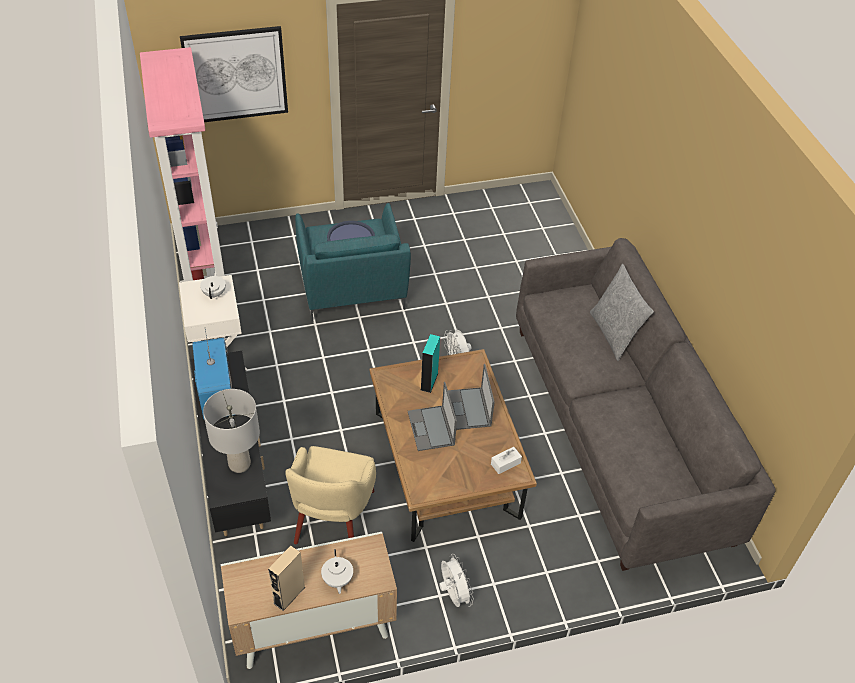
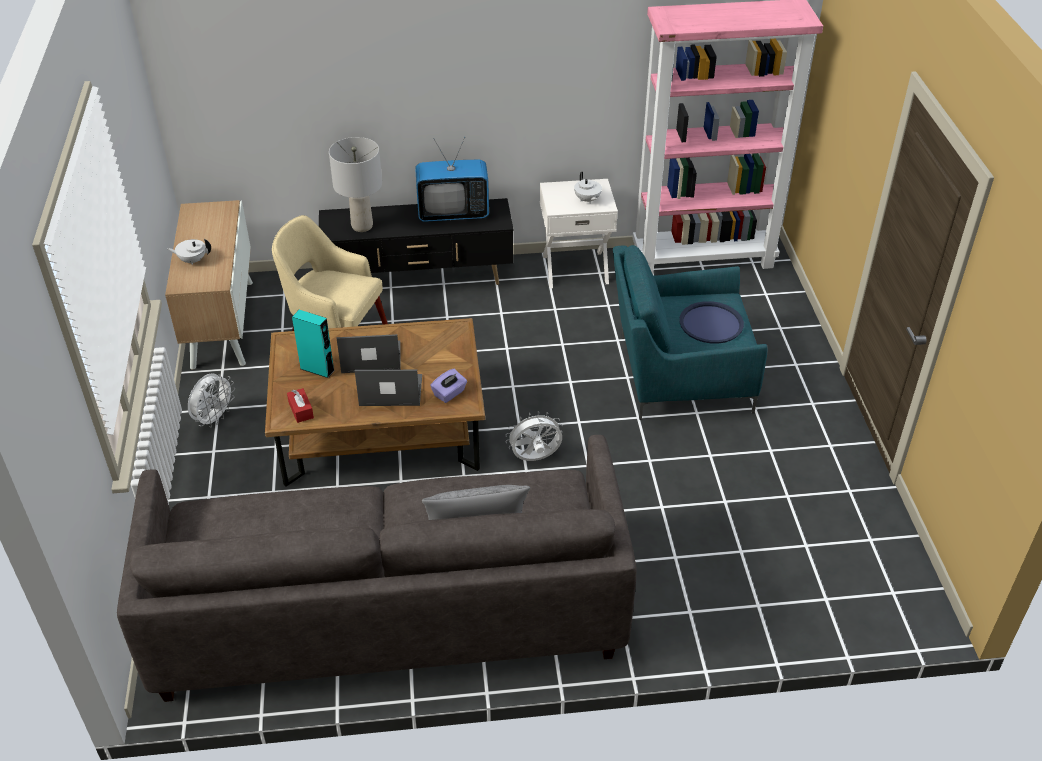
camera: 100 degrees right, 5 degrees down
(214, 293) = (587, 200): white teapot -> white teapot turned 60 degrees clockwise
(236, 75) = (847, 102): picture -> none
(289, 595) = (191, 234): beige speaker -> none
(429, 381) = (441, 362): turquoise speaker -> turquoise speaker (317, 369)
(453, 595) = (214, 418): white fan -> white fan turned 45 degrees counterclockwise
(464, 372) = (449, 393): none -> purple tissue box
(505, 463) = (301, 410): white tissue box -> red tissue box

